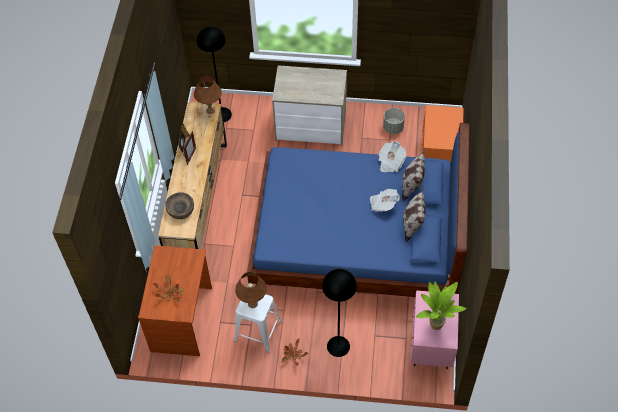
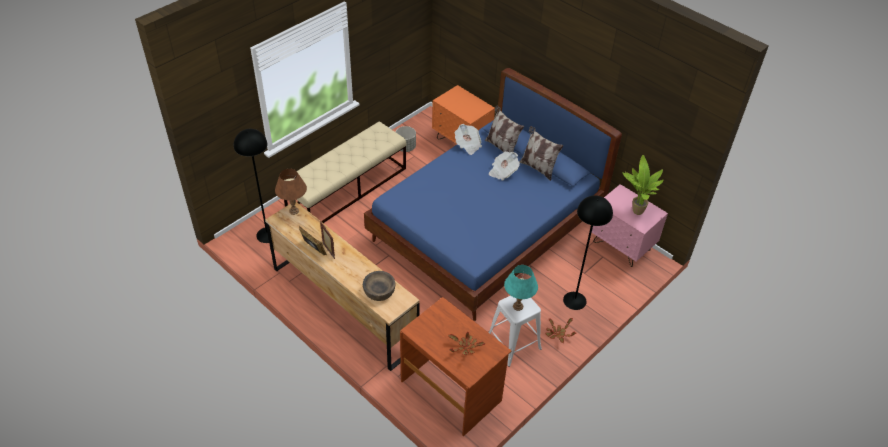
camera: 55 degrees left, 10 degrees down
(252, 304) = (518, 306): brown table lamp -> turquoise table lamp
(311, 125) = (347, 189): dresser -> beige bench

